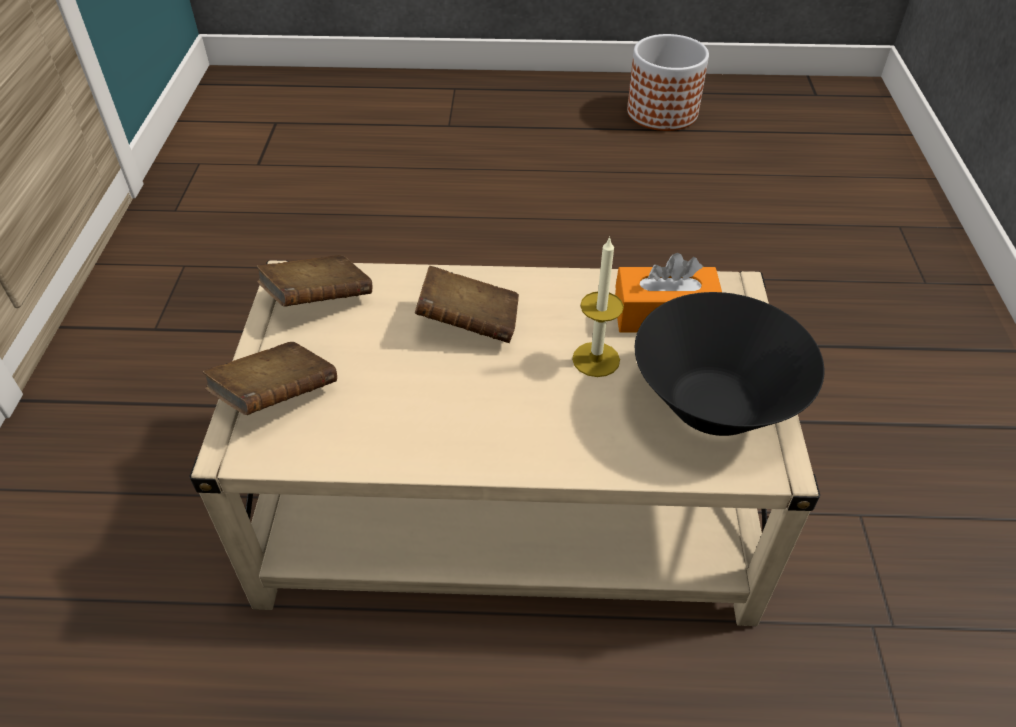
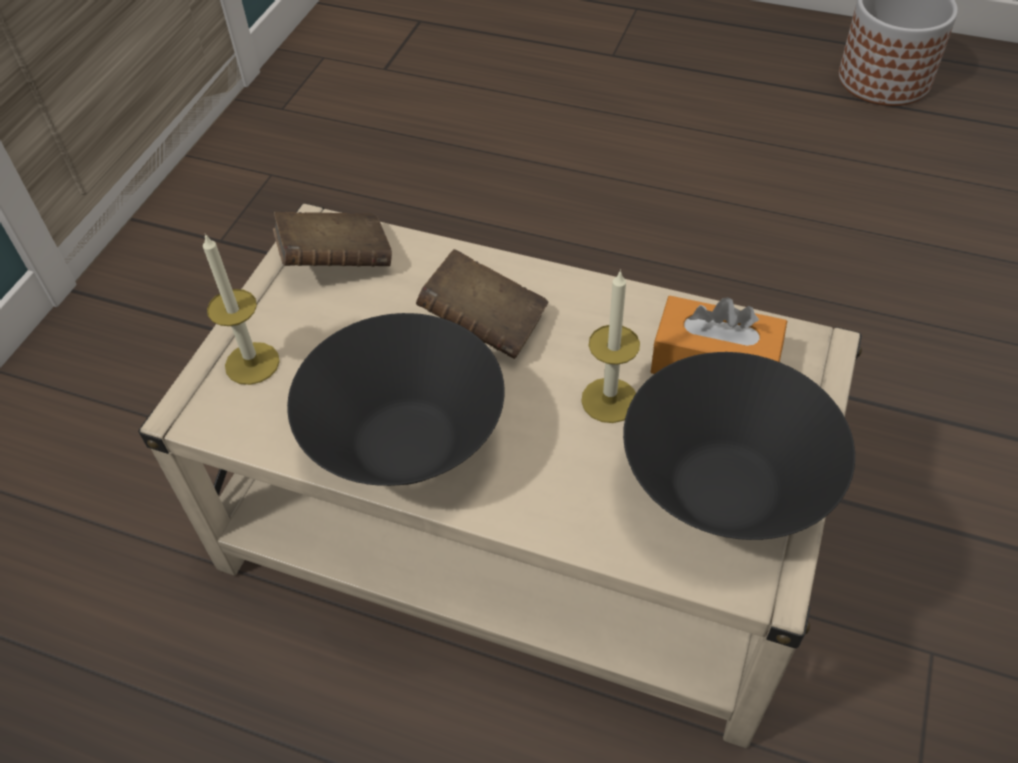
camera: 20 degrees right, 5 degrees up
(276, 397) = (252, 363): brown book -> candle
(443, 431) = (406, 444): none -> black bowl

